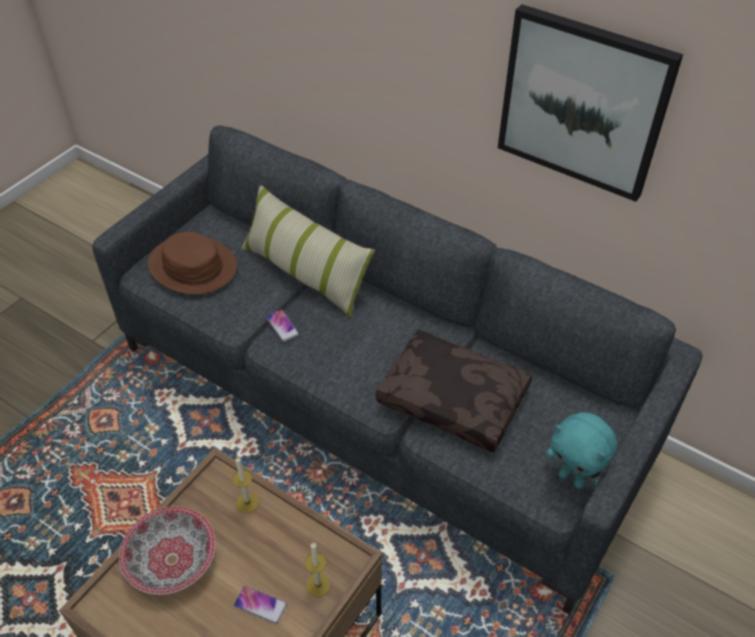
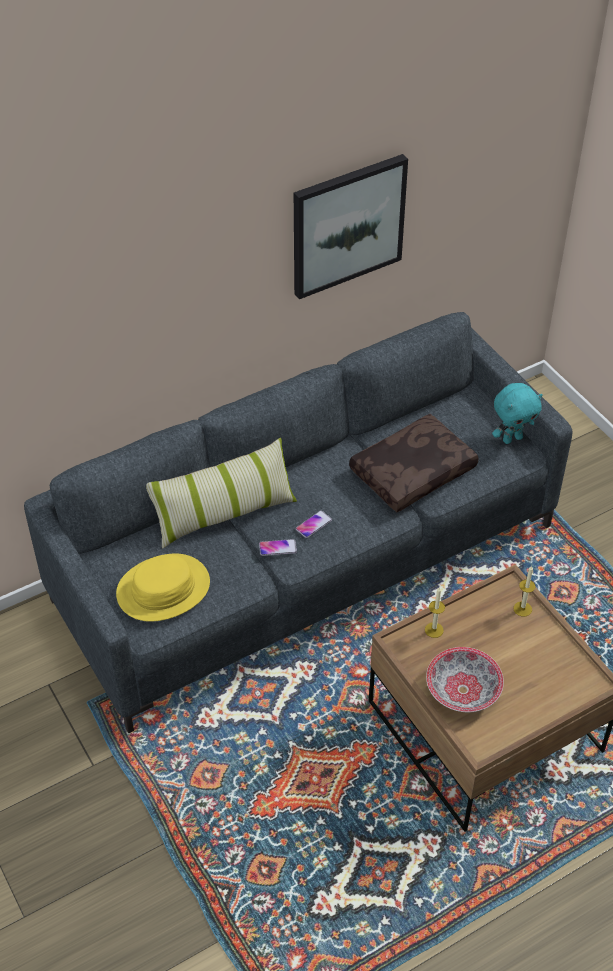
camera: 65 degrees left, 0 degrees up
(192, 266) = (163, 589): brown hat -> yellow hat
(260, 605) = (524, 646): phone -> phone (313, 524)

